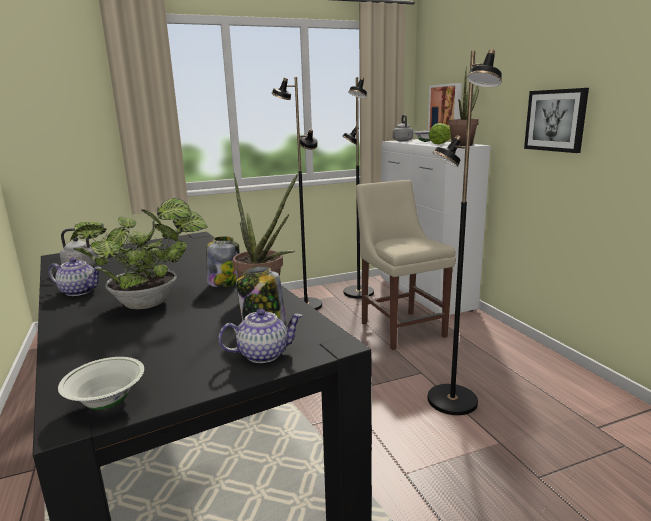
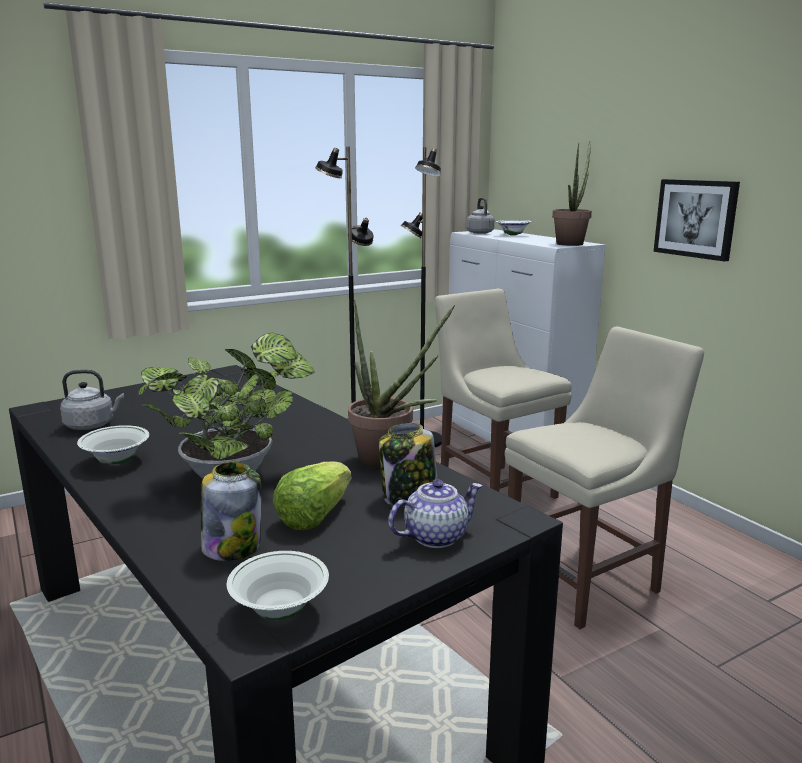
camera: 10 degrees left, 0 degrees up
(79, 291) = (116, 461): teapot -> white bowl
(224, 282) = (317, 441): jar -> jar (232, 546)
(441, 143) = (539, 239): lettuce -> lettuce (314, 516)
(446, 108) = (538, 191): picture -> none
(451, 401) = (588, 581): black floor lamp -> beige chair

